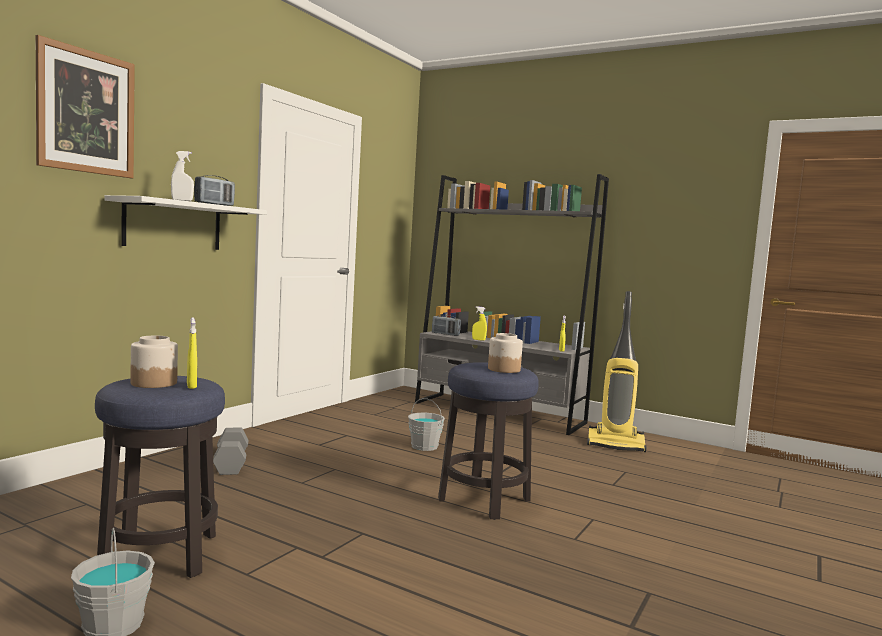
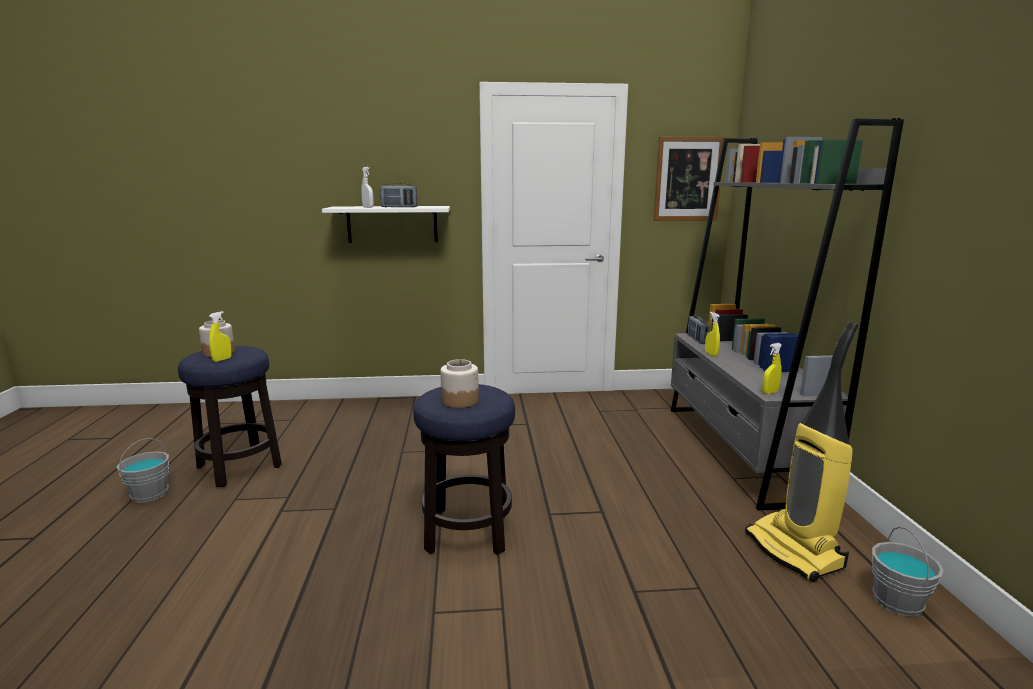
camera: 55 degrees right, 10 degrees up
(86, 112) = (313, 147): picture -> picture (688, 179)
(230, 463) = (403, 419): grey dumbbell -> none
(424, 446) = (558, 458): grey bucket -> grey bucket (896, 601)

